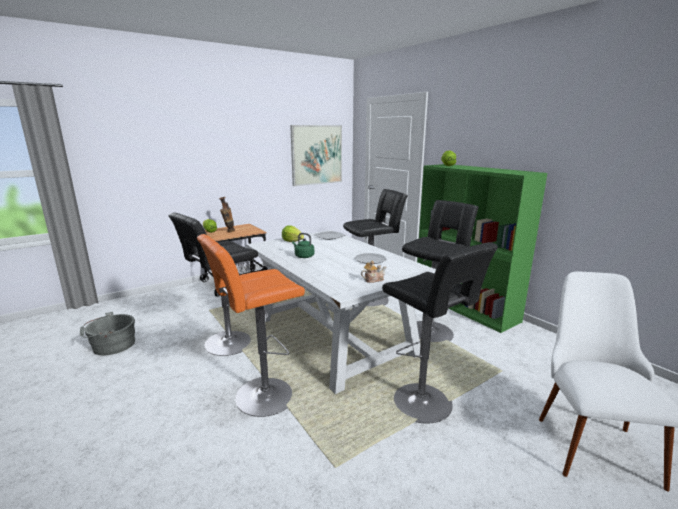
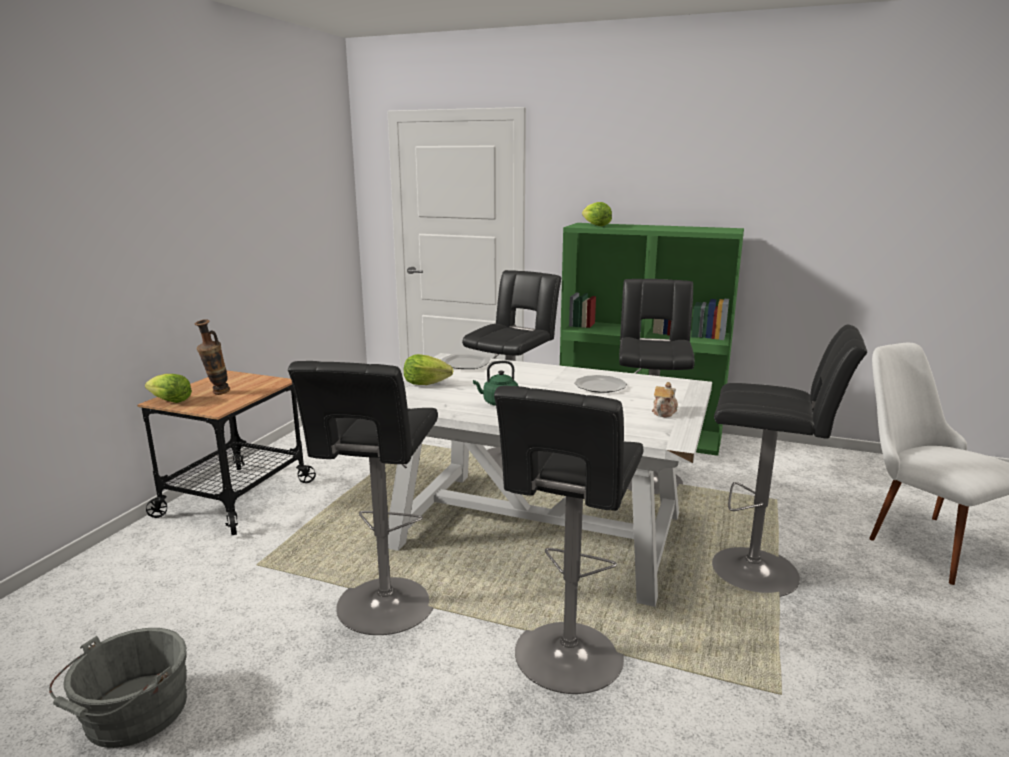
camera: 35 degrees left, 0 degrees up
(261, 397) = (566, 659): orange stool -> black stool
(317, 155) = (311, 218): picture -> none

